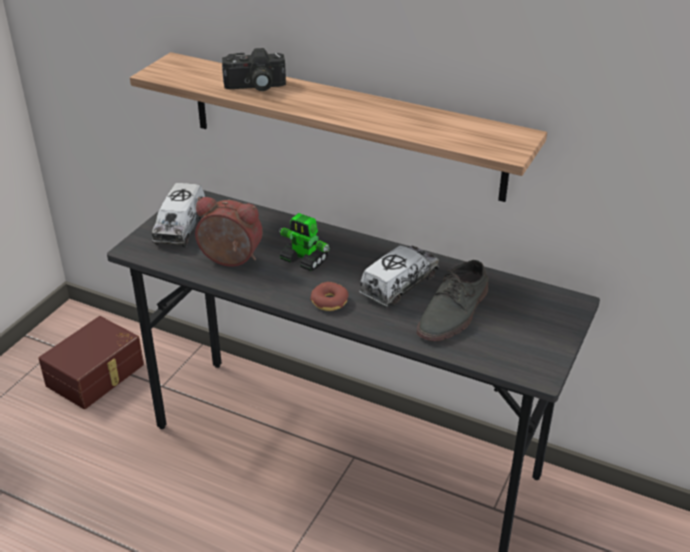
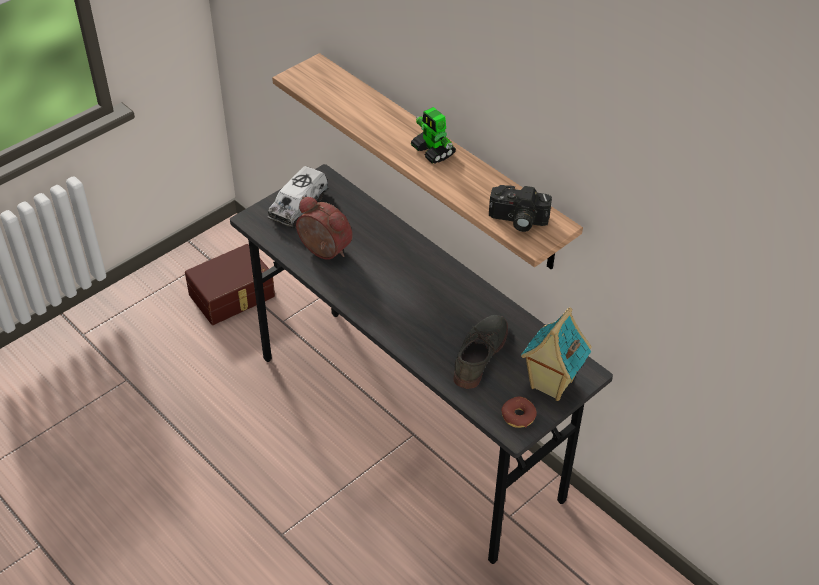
camera: 20 degrees right, 10 degrees up
(255, 87) = (367, 113): camera -> camera (517, 220)
(304, 260) = (383, 268): toy robot -> toy robot (433, 151)
(329, 302) = (383, 314): donut -> donut (518, 416)
(399, 285) = (449, 314): toy truck -> none
(454, 312) = (479, 353): grey shoe -> grey shoe turned 150 degrees clockwise
(545, 322) = (550, 385): none -> toy house

